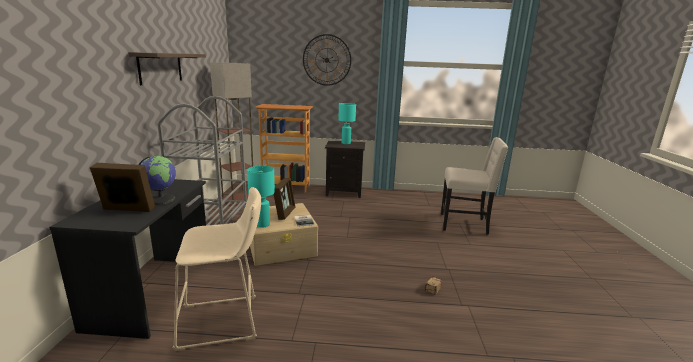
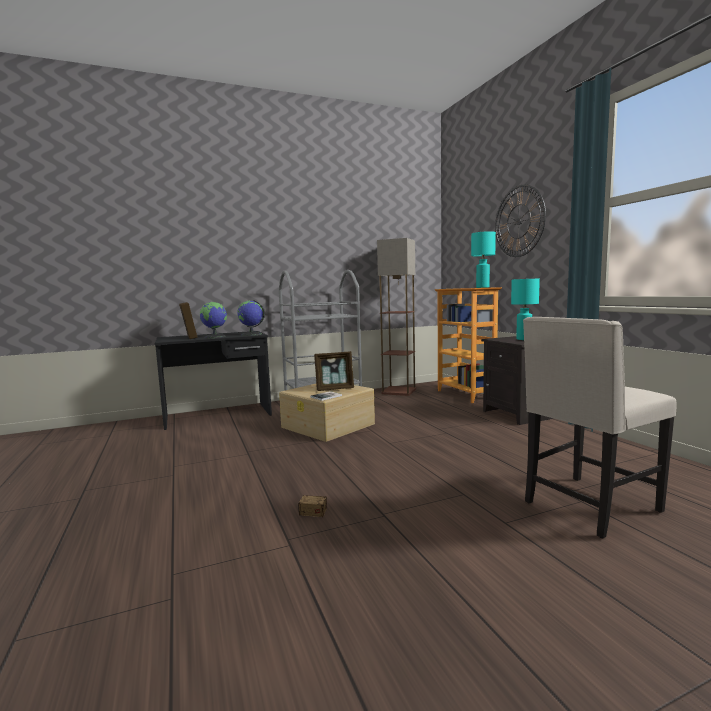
camera: 65 degrees right, 10 degrees down
(160, 67) = (302, 246): shelf -> none
(184, 184) = (251, 334): none -> globe
(224, 322) = (190, 441): beige stool -> none
(263, 224) = (299, 389): turquoise table lamp -> turquoise table lamp (483, 287)
(464, 224) = (588, 507): beige chair -> beige chair turned 75 degrees clockwise

